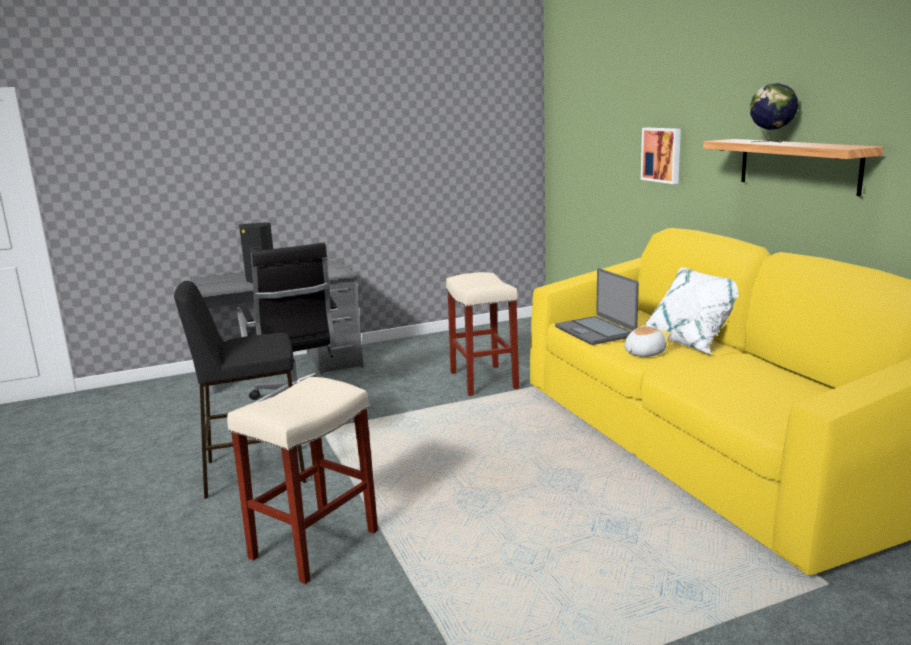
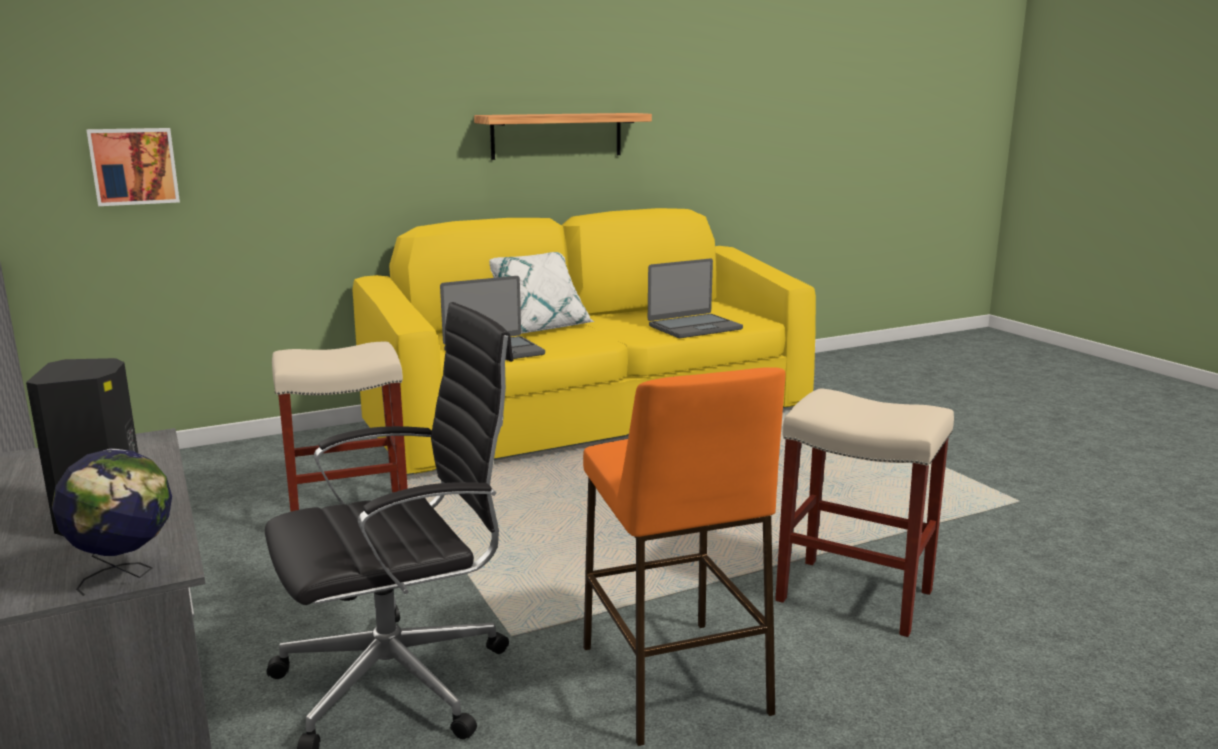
camera: 95 degrees left, 0 degrees up
(254, 471) = (674, 680): black stool -> orange stool
(643, 353) = (576, 341): plush toy -> none
(662, 154) = (353, 142): picture -> picture (134, 166)
(727, 397) = (694, 327): none -> laptop
(771, 142) = (547, 114): globe -> globe (125, 575)

